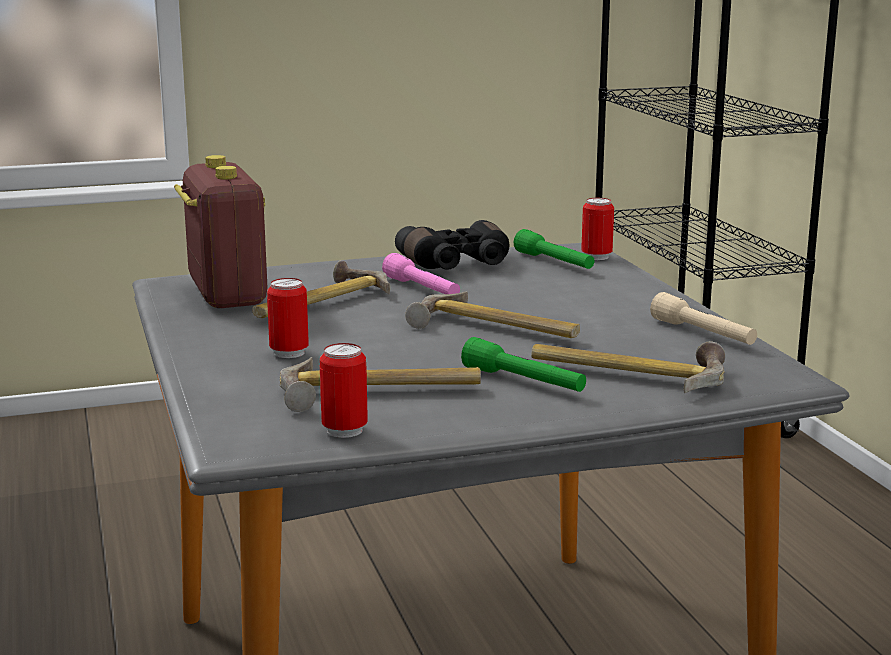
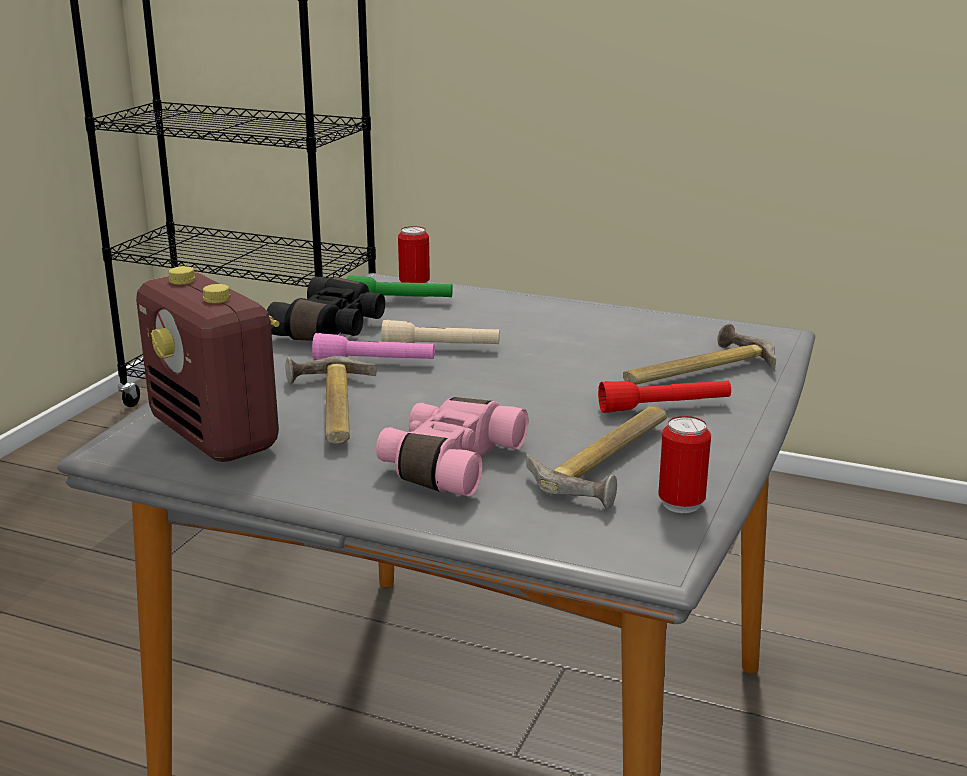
camera: 50 degrees left, 5 degrees up
(226, 294) = (216, 436): radio -> radio turned 150 degrees counterclockwise
(289, 353) = (447, 464): can -> pink binoculars
(494, 330) = (526, 375): hammer -> none
(524, 382) = (664, 407): green flashlight -> red flashlight
(703, 334) = (651, 323): beige flashlight -> beige flashlight (441, 348)

